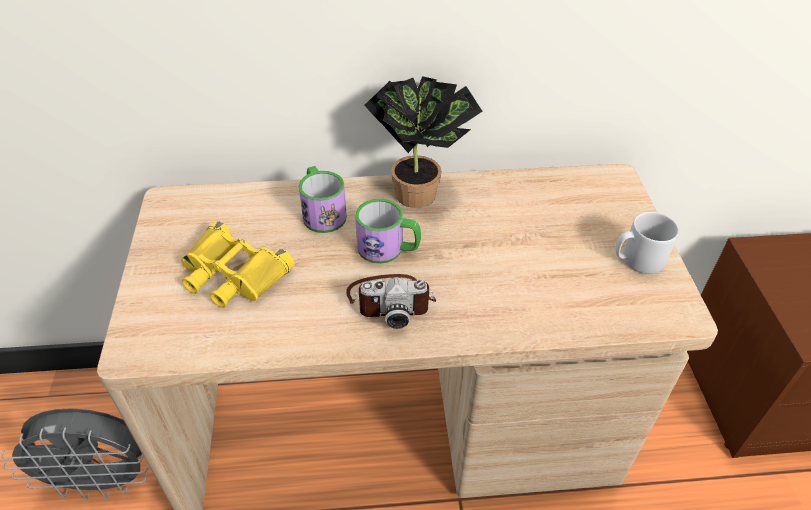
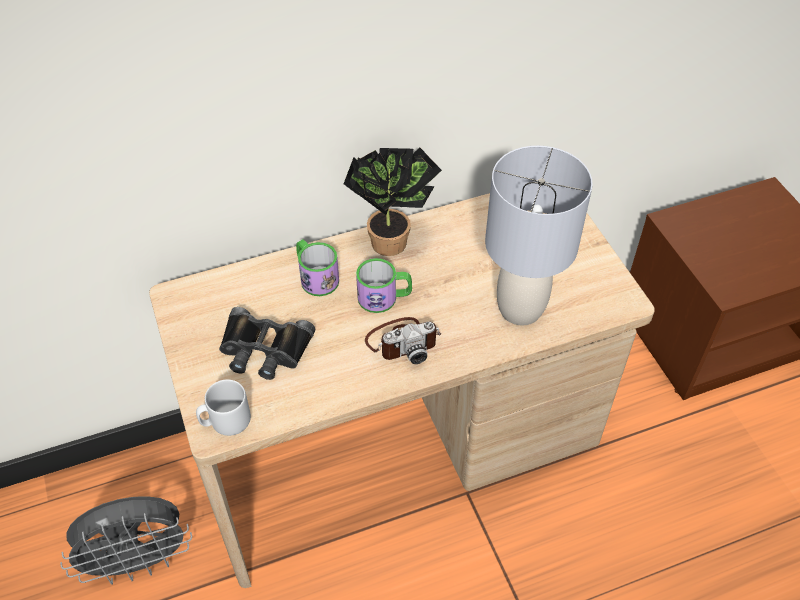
camera: 15 degrees left, 5 degrees up
(232, 274) = (264, 349): yellow binoculars -> black binoculars
(543, 295) = (519, 309): none -> grey table lamp
(637, 260) = (583, 263): grey mug -> grey mug (225, 421)

